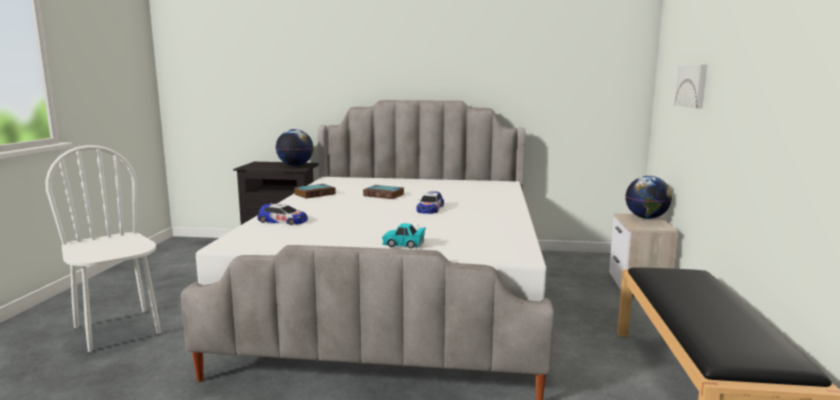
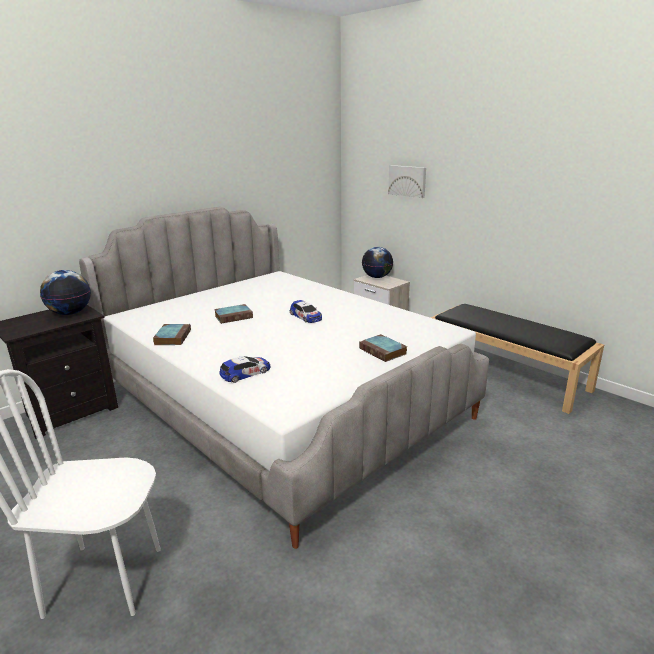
camera: 50 degrees left, 10 degrees up
(403, 244) = (383, 351): turquoise toy car -> book

